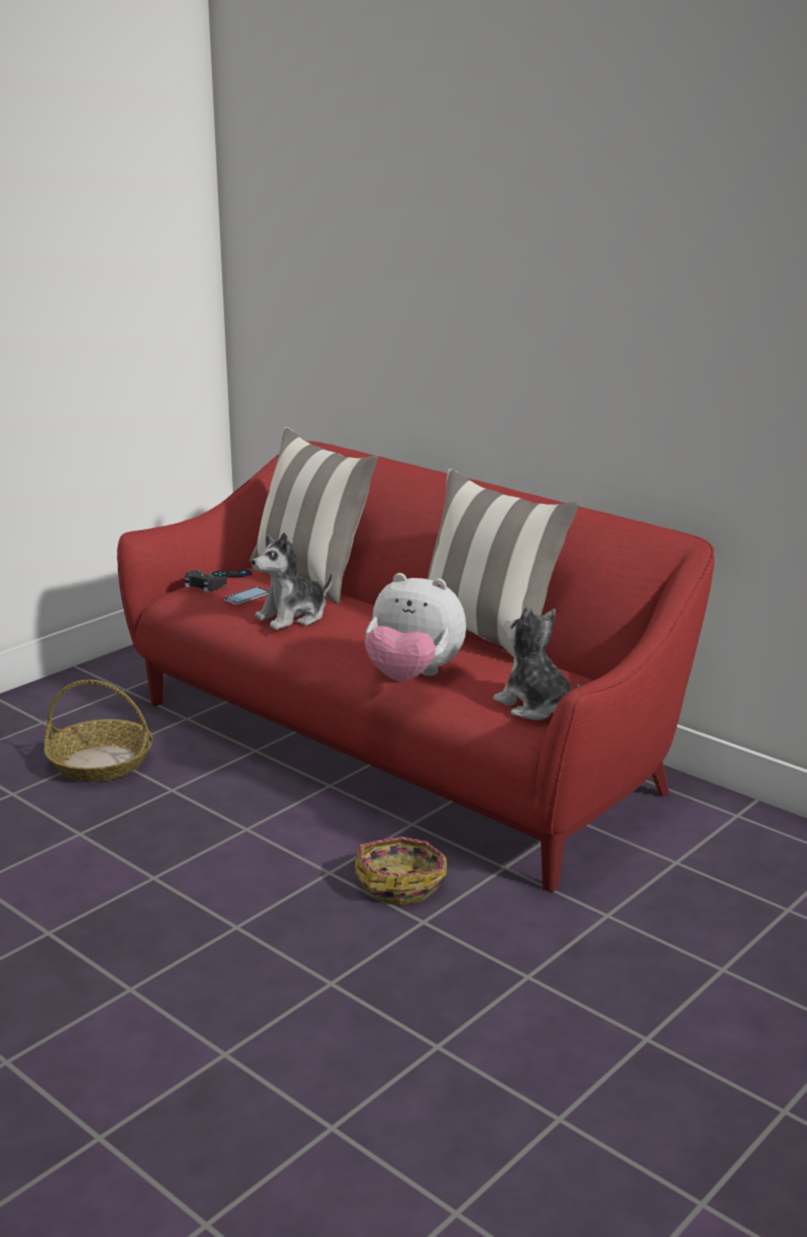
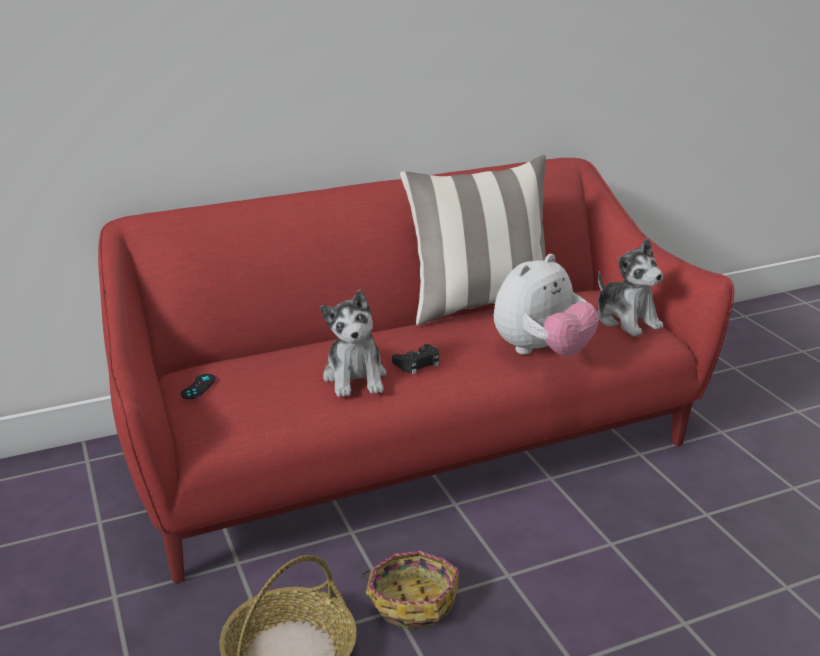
camera: 65 degrees left, 5 degrees up
(204, 585) = (213, 409): black game controller -> black game controller (417, 363)
(247, 597) = (276, 391): phone -> none
(312, 578) = (256, 348): pillow -> none
(401, 883) = (644, 509): basket -> basket (412, 601)
(535, 706) = (626, 320): plush toy -> plush toy turned 105 degrees counterclockwise

